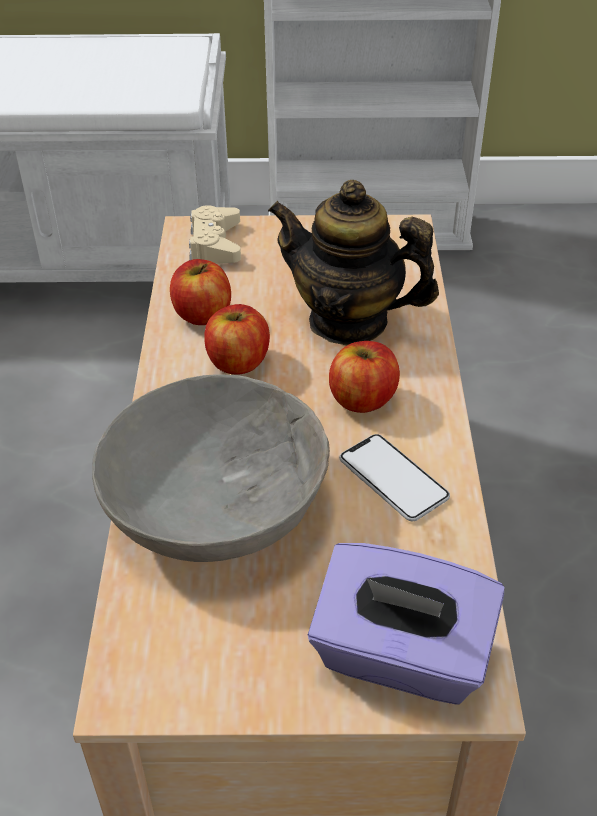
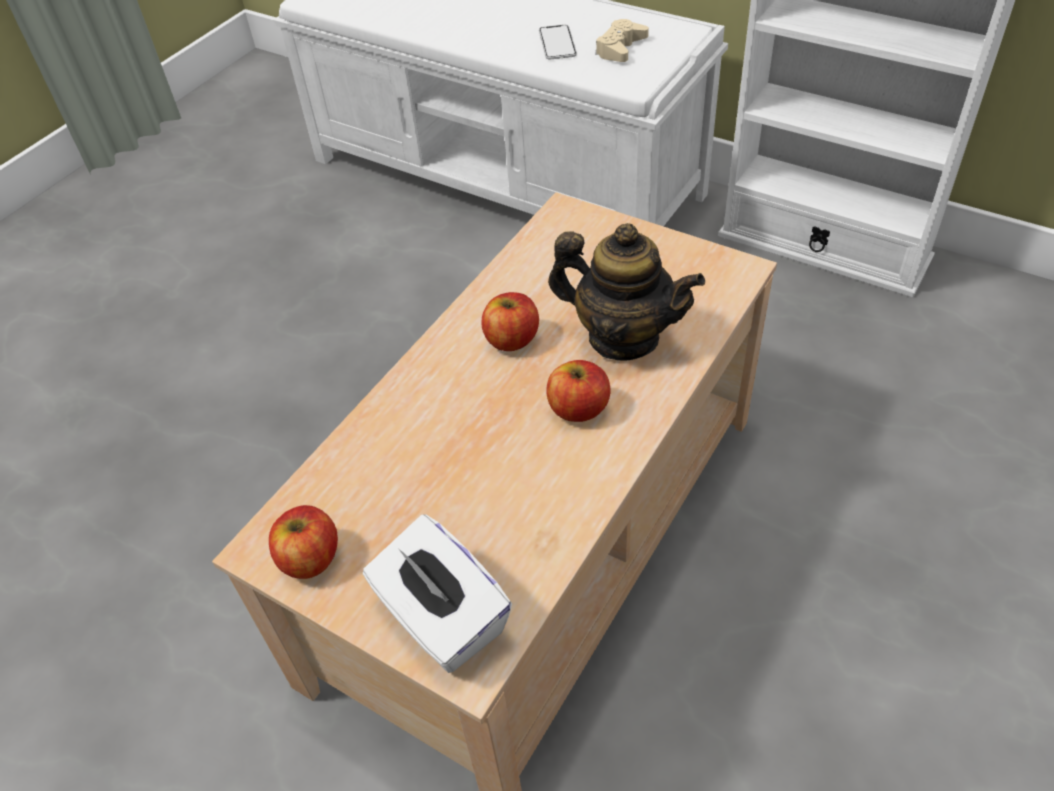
camera: 35 degrees right, 5 degrees up
(202, 314) = (516, 289): apple -> apple (310, 558)
(215, 244) = (573, 230): beige game controller -> beige game controller (620, 48)
(215, 502) = (411, 443): grey bowl -> none
(348, 321) = (623, 337): teapot -> teapot turned 150 degrees clockwise
(393, 478) = (548, 483): phone -> phone (557, 43)
(400, 656) = (442, 618): purple tissue box -> white tissue box

